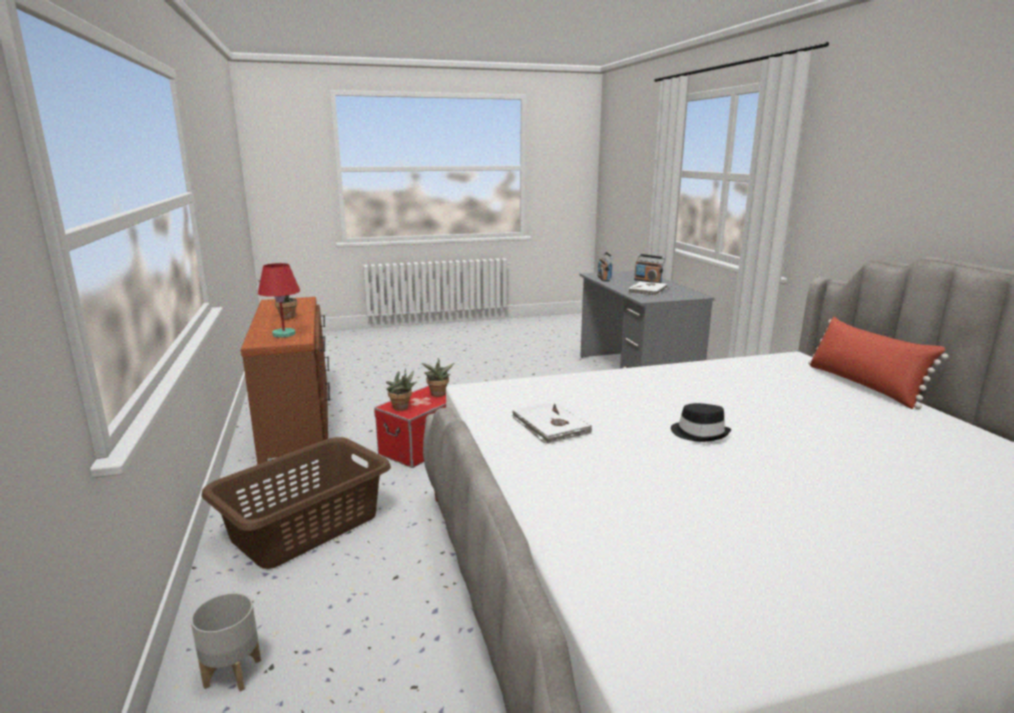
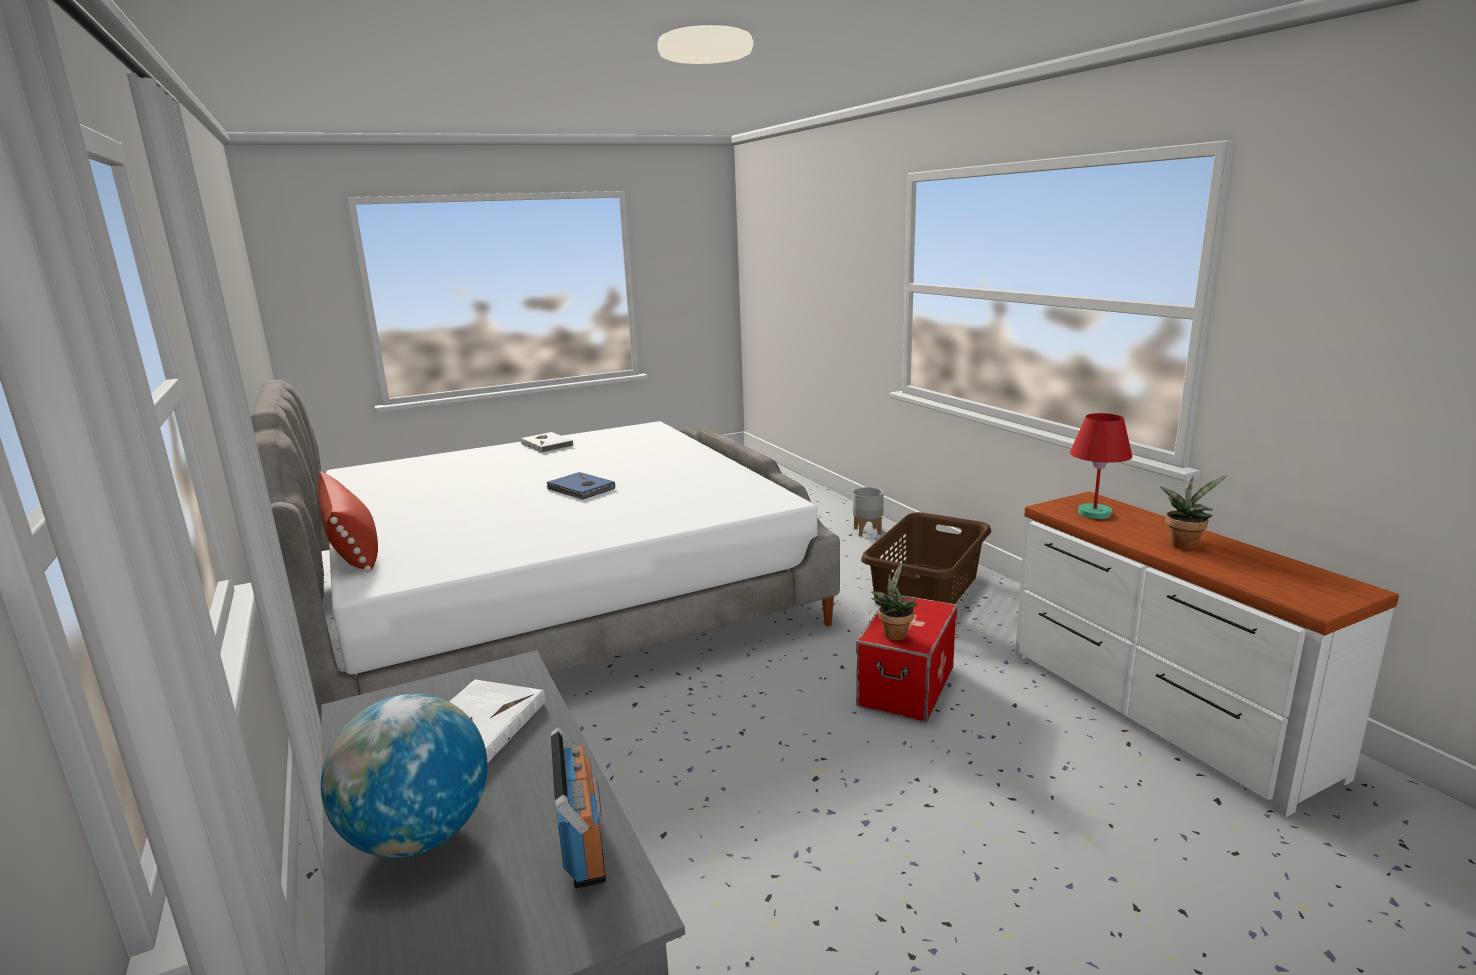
camera: 170 degrees right, 0 degrees up
(298, 420) = (1158, 710): brown dresser -> white dresser
(402, 408) = (917, 606): potted plant -> none
(549, 426) = (700, 482): white book -> white book (547, 444)
(647, 281) = (418, 836): radio -> globe
(699, 433) = (580, 489): black hat -> blue book

